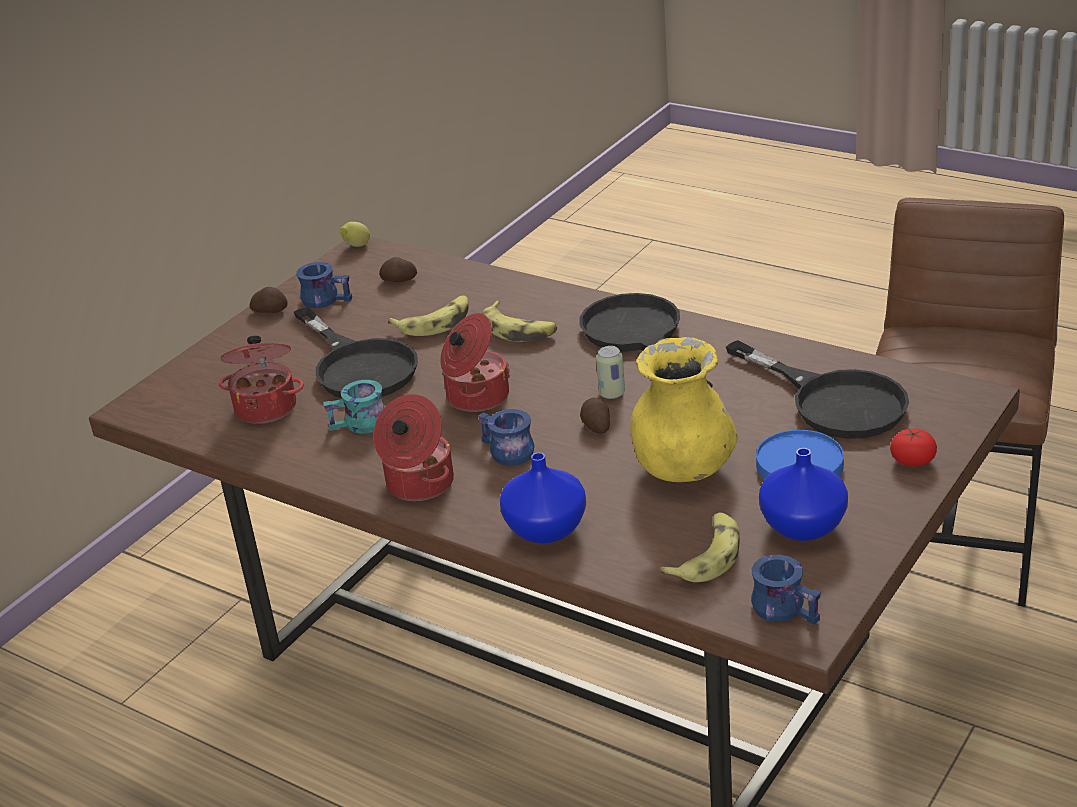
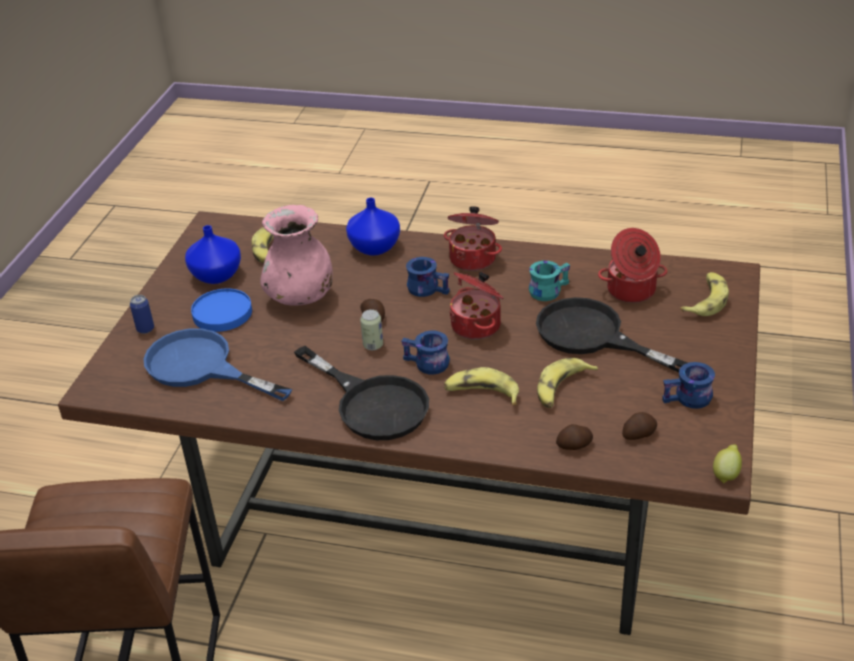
camera: 160 degrees right, 5 degrees up
(200, 383) = (706, 300): none -> banana
(270, 310) = (728, 378): potato -> potato (575, 445)
(683, 469) = (301, 297): yellow vase -> pink vase
(786, 607) = (221, 233): blue mug -> blue mug (426, 365)
(833, 401) = (201, 367): black frying pan -> blue frying pan
(912, 460) = (145, 329): tomato -> can

